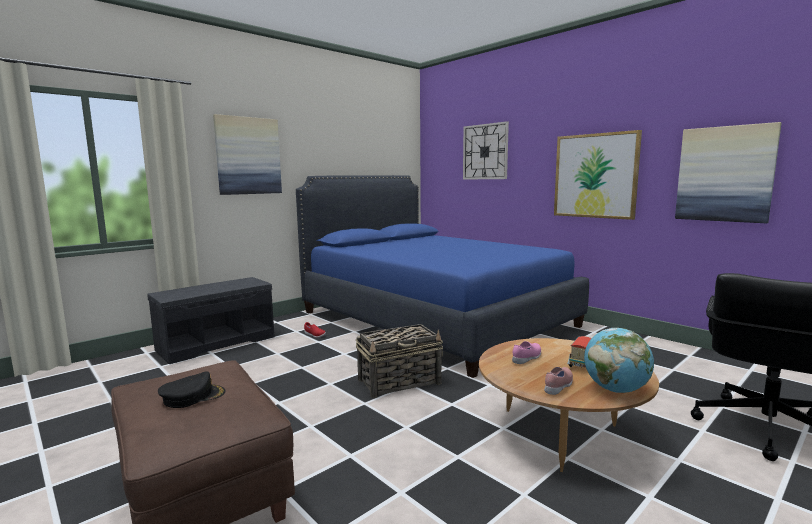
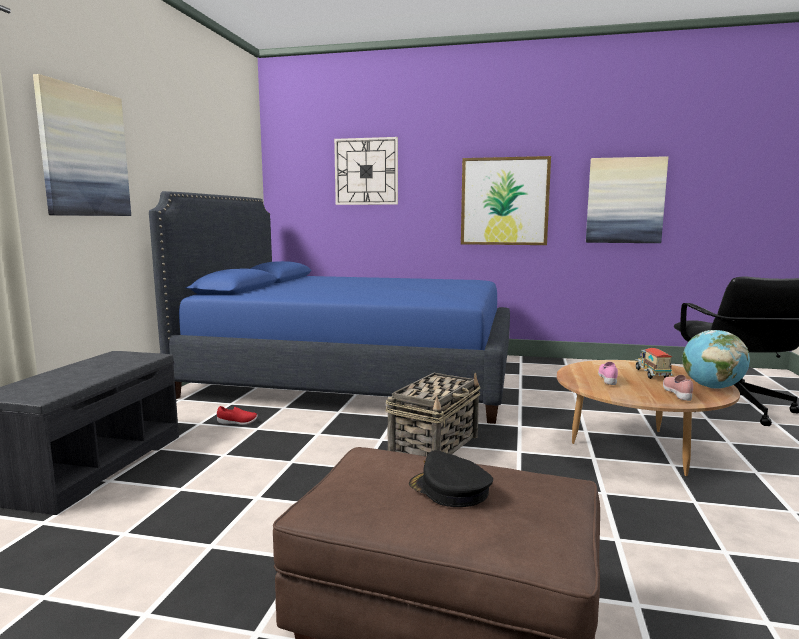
camera: 35 degrees left, 0 degrees up
(193, 396) = (449, 490): black cap -> black cap turned 75 degrees counterclockwise

